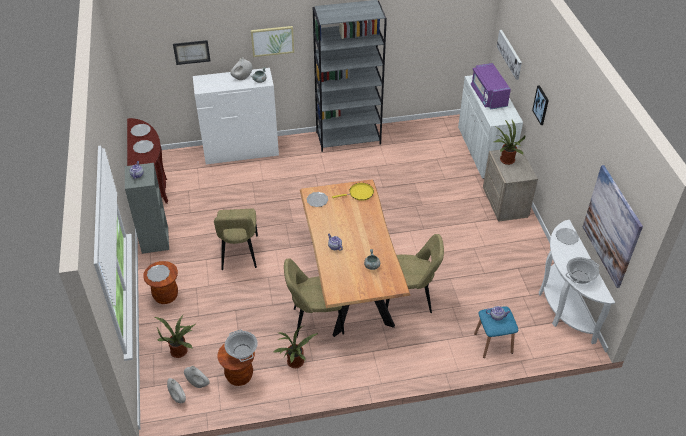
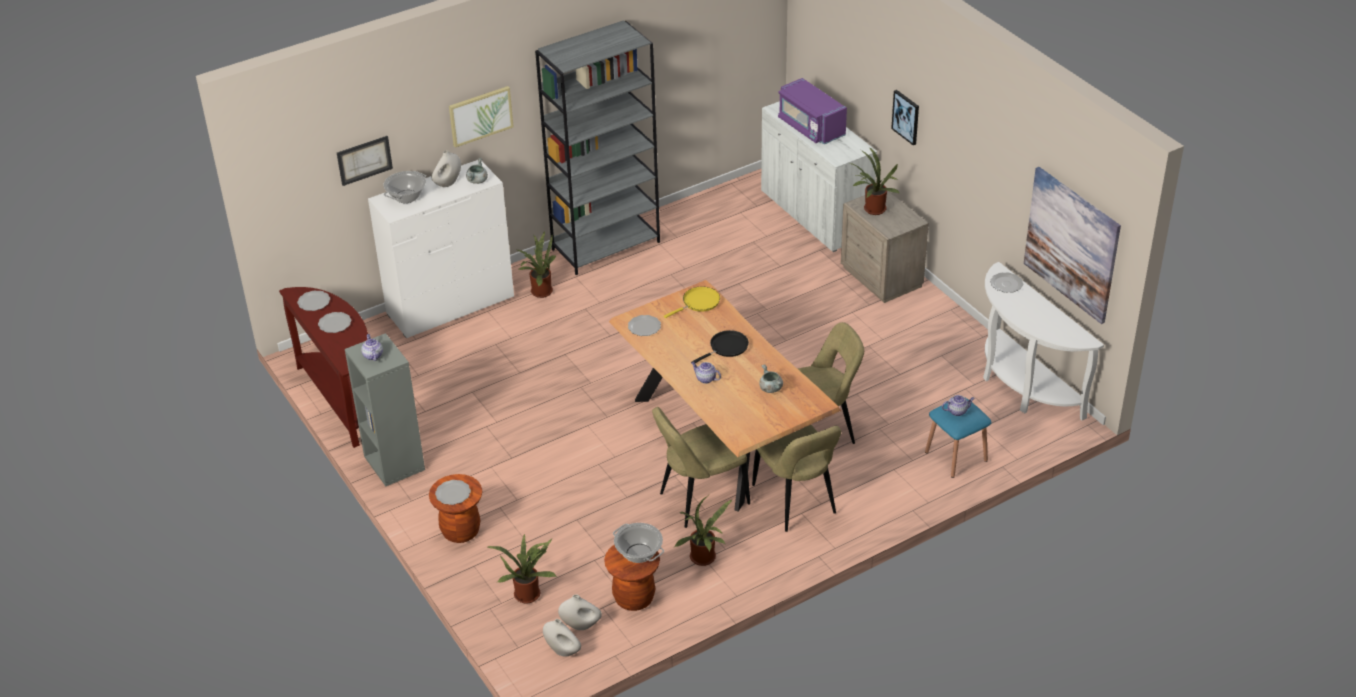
camera: 20 degrees left, 5 degrees down
(239, 254) = (537, 446): beige chair -> beige chair (796, 502)
(295, 156) = (539, 291): none -> potted plant
(359, 229) = (726, 347): none -> black frying pan
(510, 54) = (826, 58): picture -> none
(580, 277) = (1047, 327): cooking pot -> cooking pot (406, 197)

